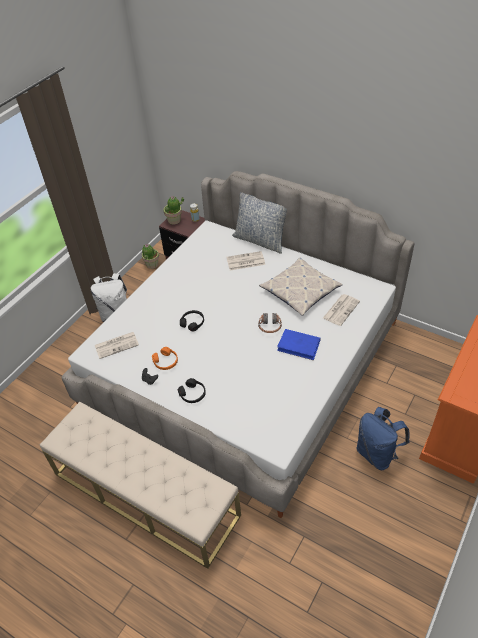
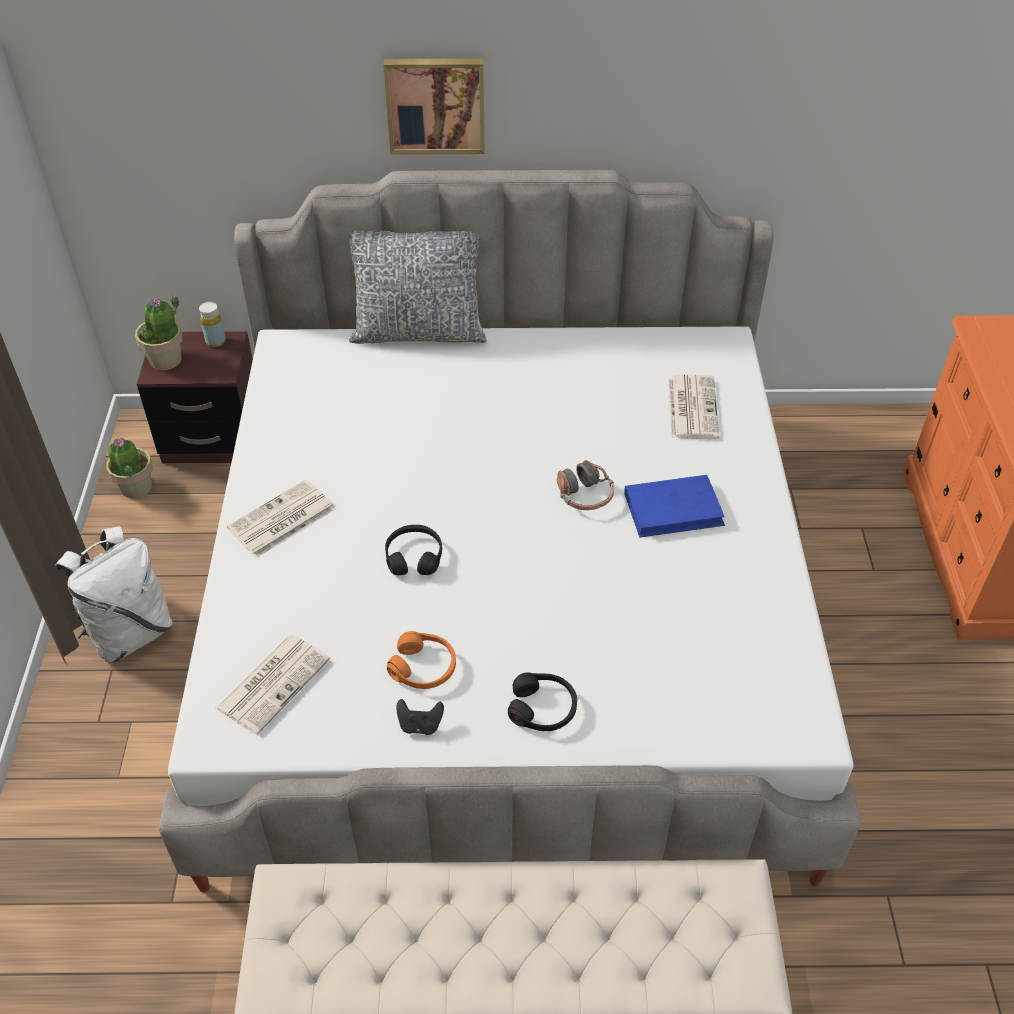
camera: 35 degrees left, 0 degrees up
(245, 261) = (422, 385): newspaper -> newspaper (281, 520)
(282, 151) = (435, 104): none -> picture
(300, 291) = (584, 401): pillow -> none
(377, 453) = (886, 666): blue backpack -> none

